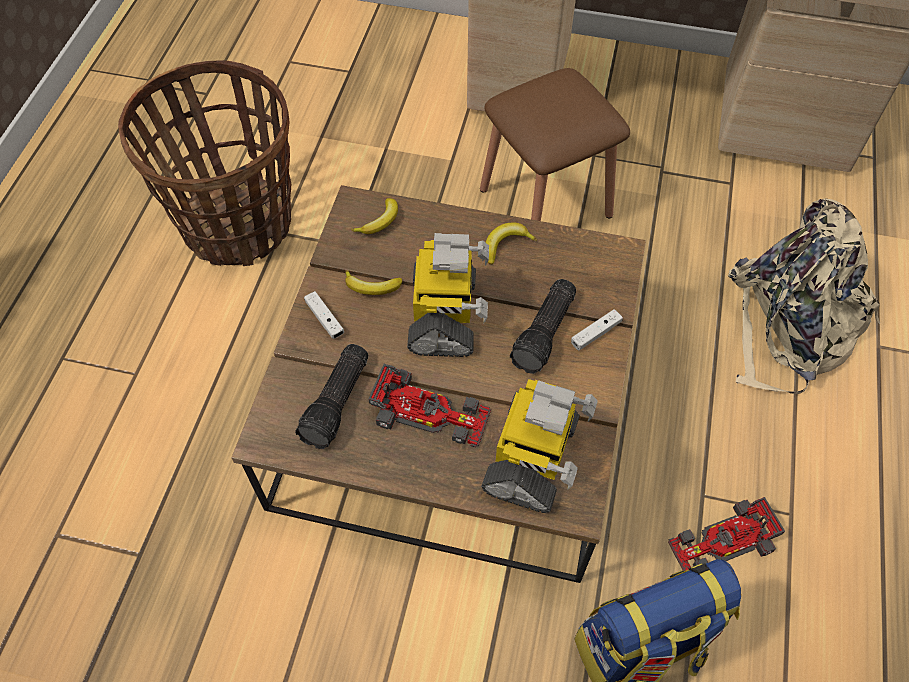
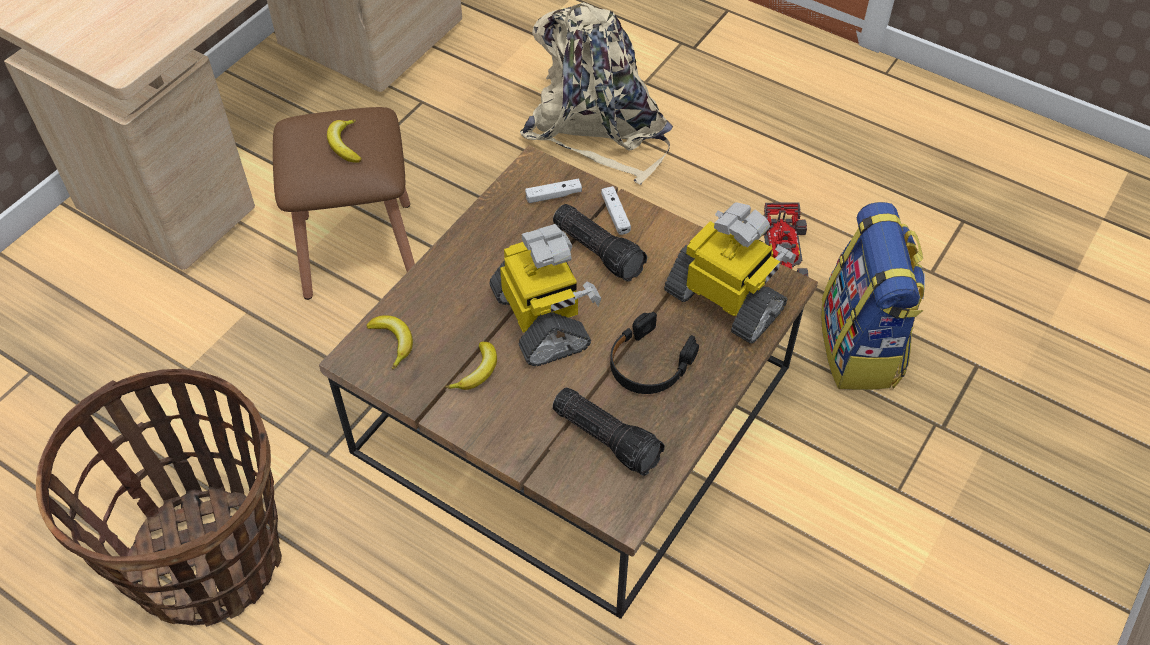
camera: 70 degrees left, 5 degrees down
(324, 319) = (498, 424): white game controller -> white game controller (553, 195)
(430, 412) = (649, 364): toy car -> black headphones
(445, 315) = (542, 320): toy robot -> toy robot turned 45 degrees clockwise
(505, 245) = (480, 247): banana -> banana (345, 145)

